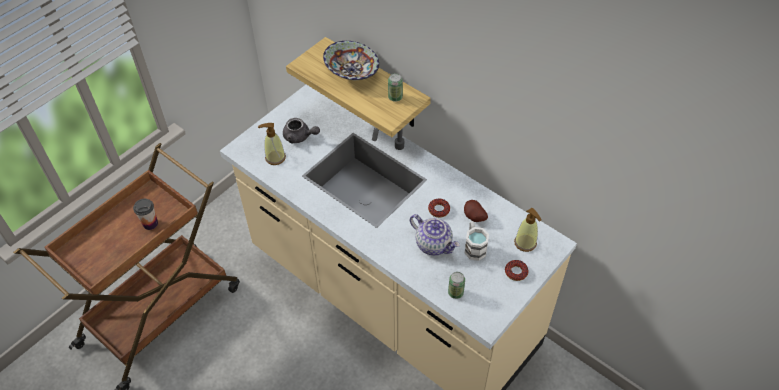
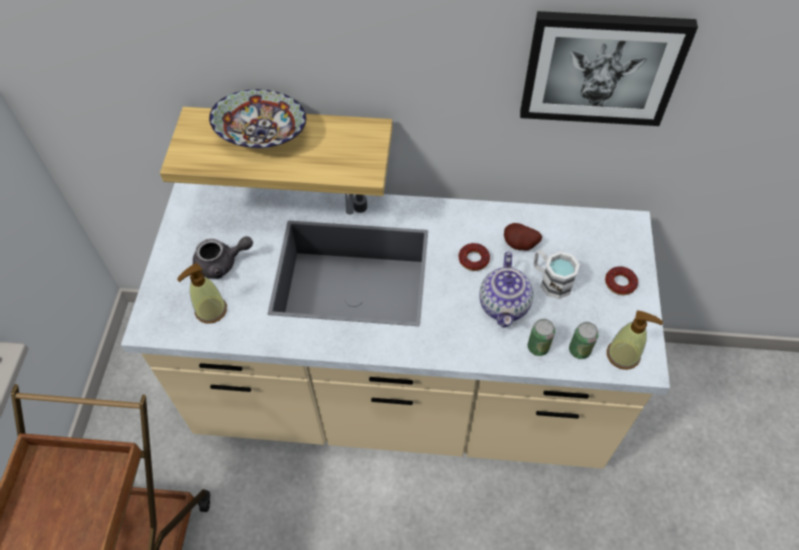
camera: 35 degrees left, 5 degrees up
(150, 224) = (81, 509): cup -> none
(395, 97) = (348, 141): can -> can (538, 347)
(434, 244) = (505, 305): teapot -> teapot turned 90 degrees clockwise
(525, 243) = (599, 242): soap dispenser -> soap dispenser (623, 355)
(547, 120) = (601, 68): none -> picture

